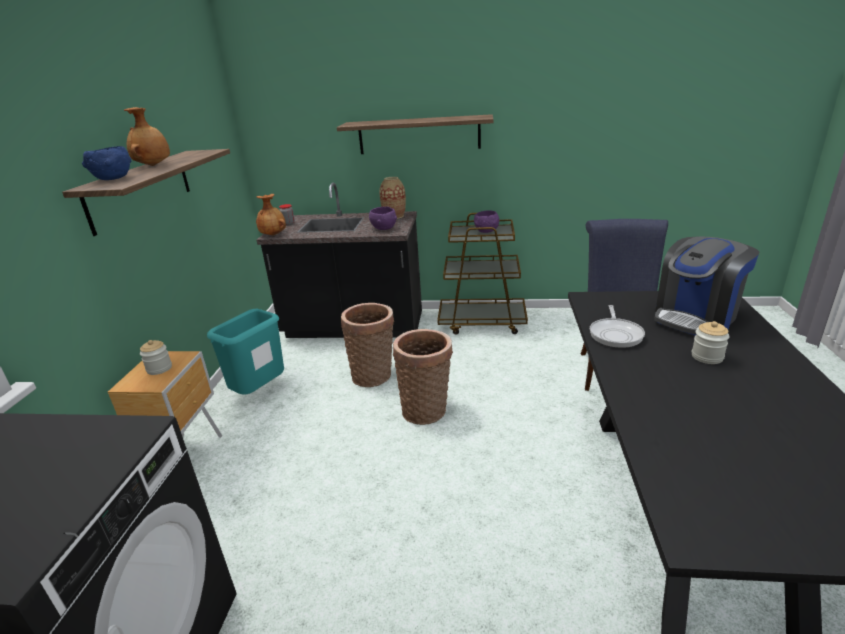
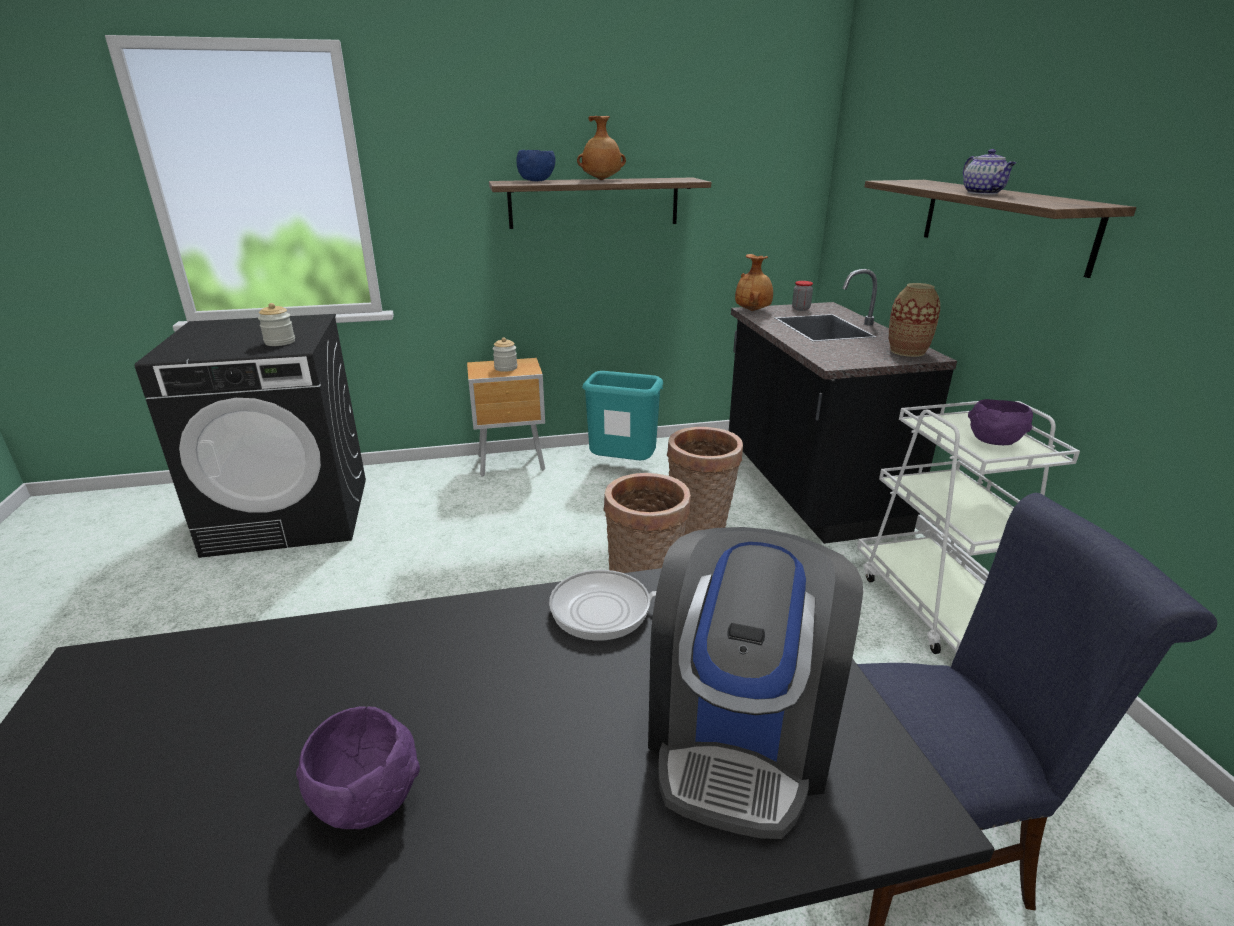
camera: 70 degrees right, 0 degrees up
(383, 229) = (838, 354): purple bowl -> purple bowl (367, 799)
(427, 120) = (983, 193): none -> teapot
(482, 322) = (938, 604): brown cart -> white cart
(696, 316) = (740, 734): coffee machine -> coffee machine turned 105 degrees counterclockwise
(707, 357) = (541, 732): jar -> jar (280, 342)

